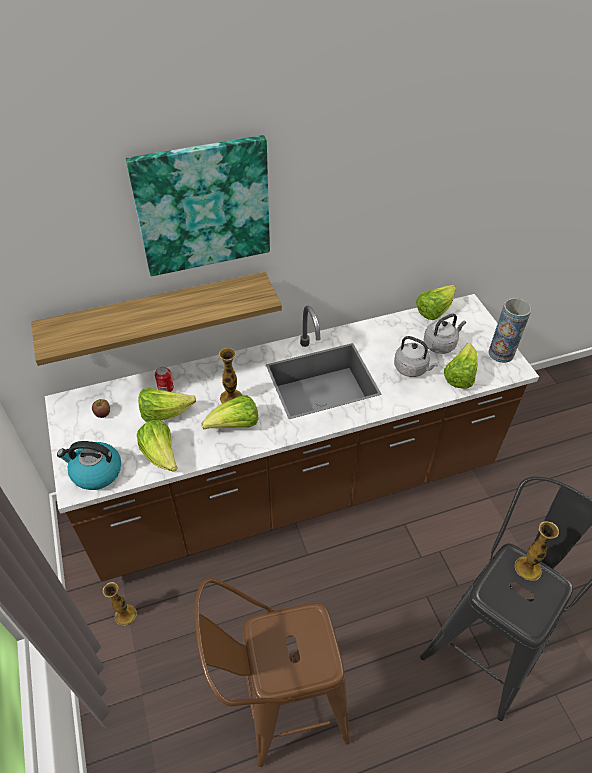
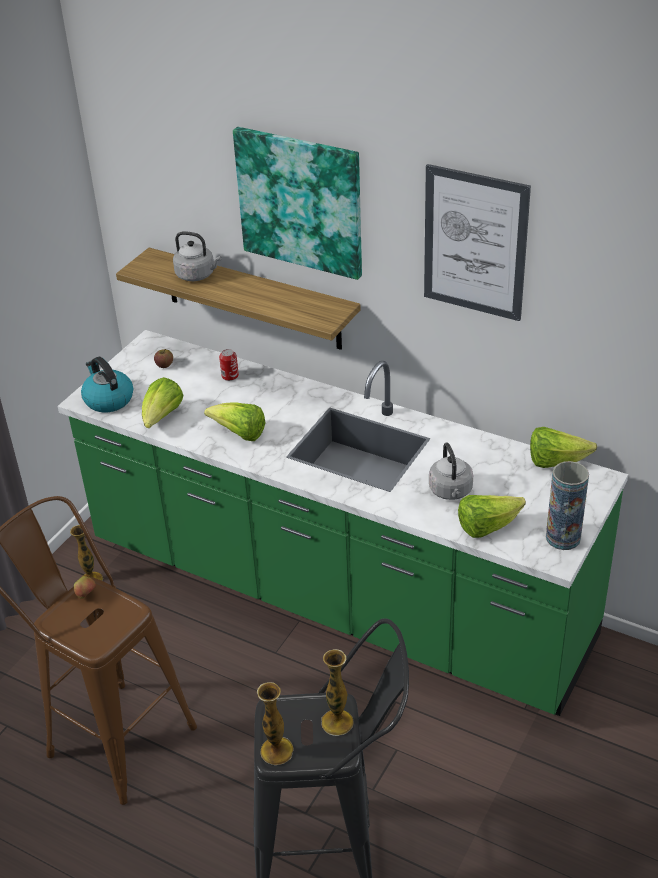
camera: 50 degrees right, 10 degrees down
(164, 413) = (204, 392): lettuce -> none
(231, 398) = (265, 414): vase -> vase (276, 750)
(266, 636) = (86, 595): none -> apple
(295, 488) = (336, 594): brown counter -> green counter
(370, 176) = (475, 243): none -> picture
(441, 344) = (513, 491): grey kettle -> grey kettle (197, 275)

